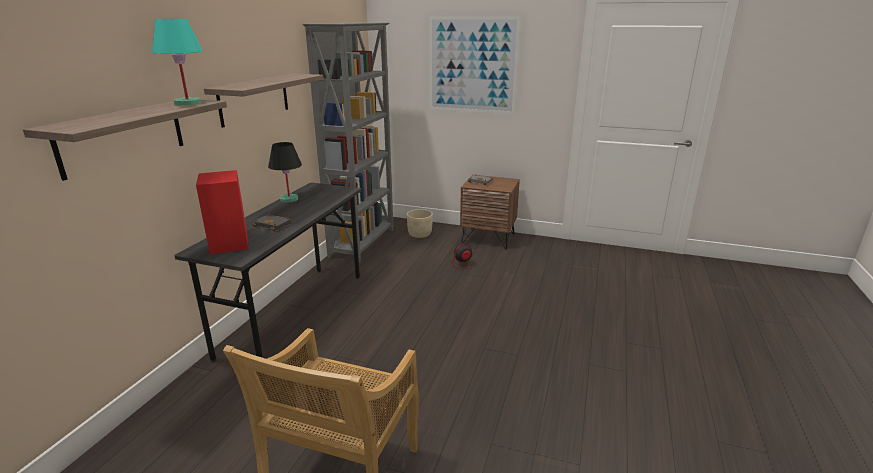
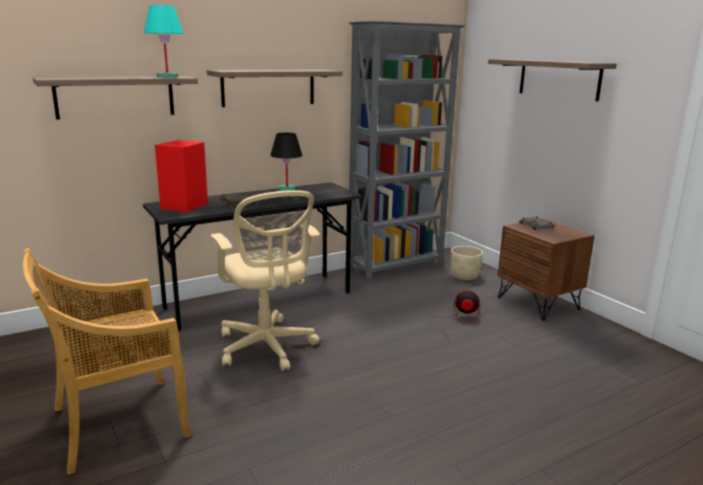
camera: 40 degrees right, 5 degrees down
(365, 350) = (267, 348): none -> beige office chair
(472, 65) = (559, 79): picture -> shelf

